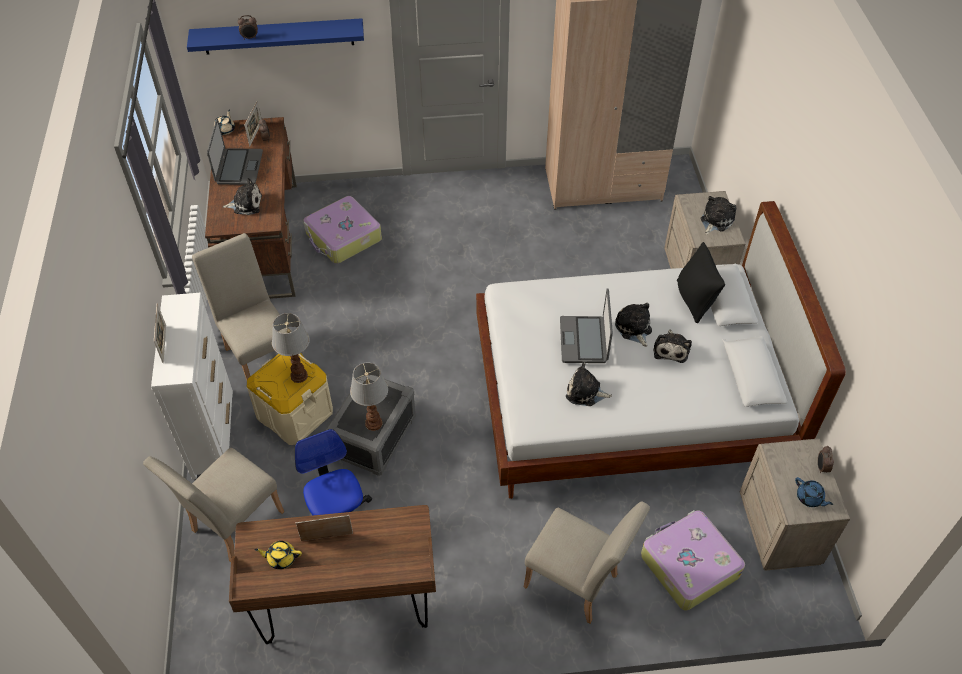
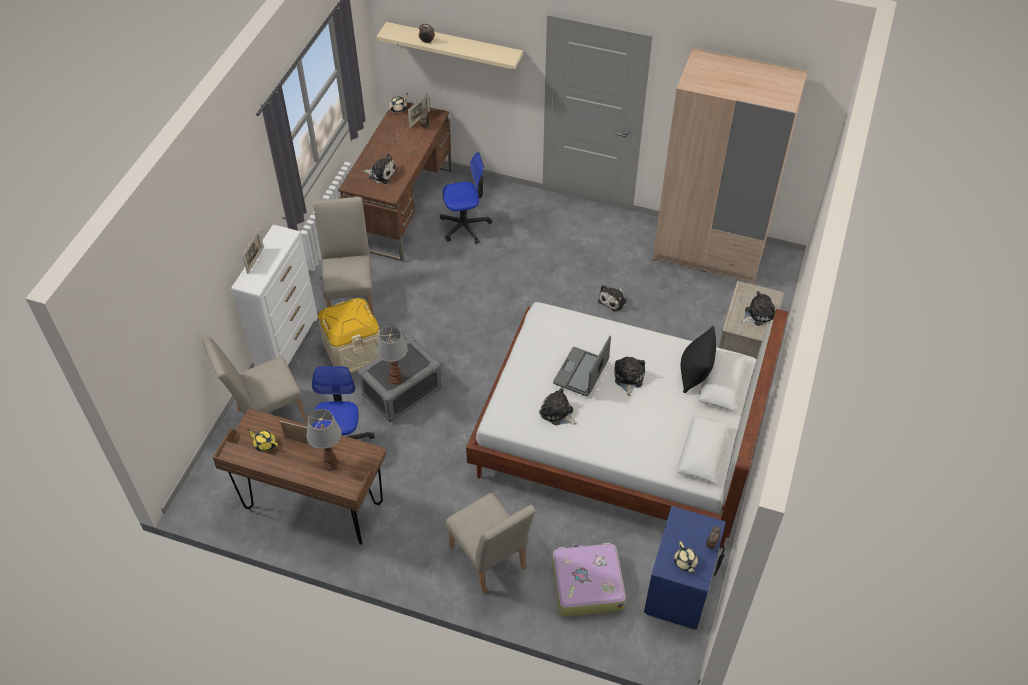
camera: 25 degrees right, 0 degrees up
(238, 167) = (392, 143): laptop -> none
(278, 36) = (454, 46): blue shelf -> beige shelf
(298, 376) = (356, 321): table lamp -> table lamp (330, 464)
(343, 238) = (465, 226): suitcase -> office chair
(671, 349) = (649, 405): plush toy -> plush toy (613, 300)
(780, 529) = (680, 589): beige nightstand -> blue nightstand
(809, 498) = (685, 562): blue teapot -> beige teapot

